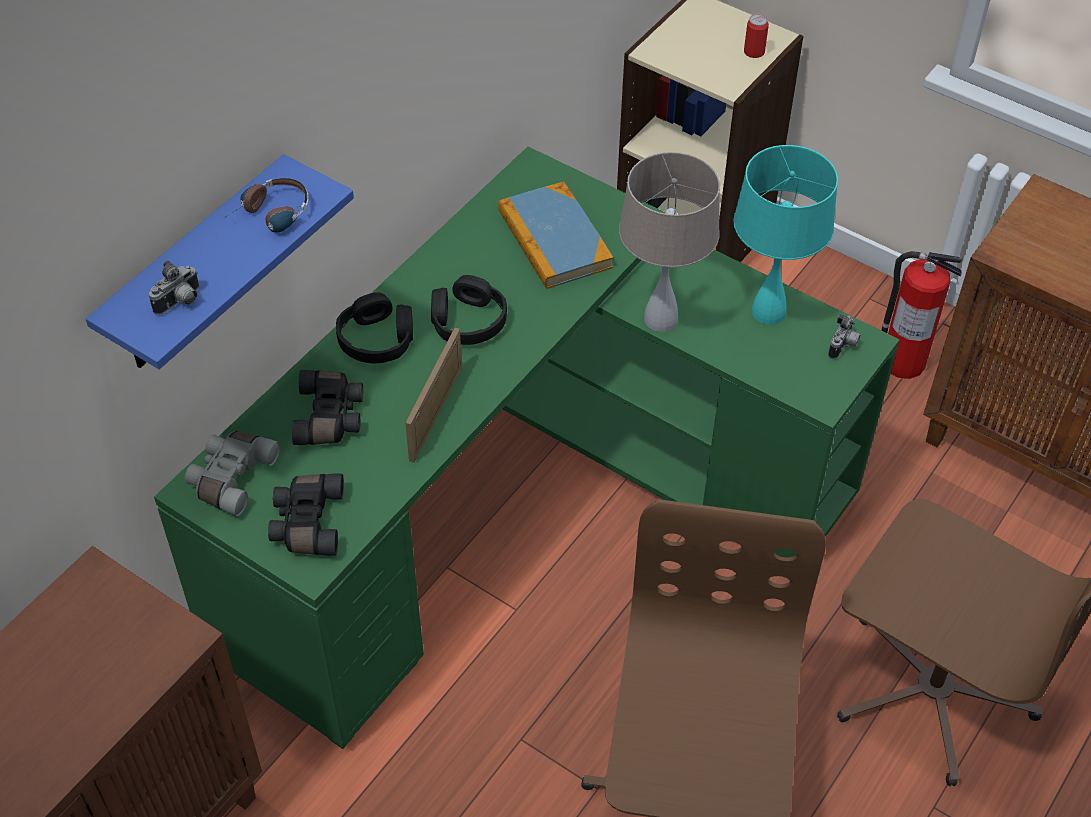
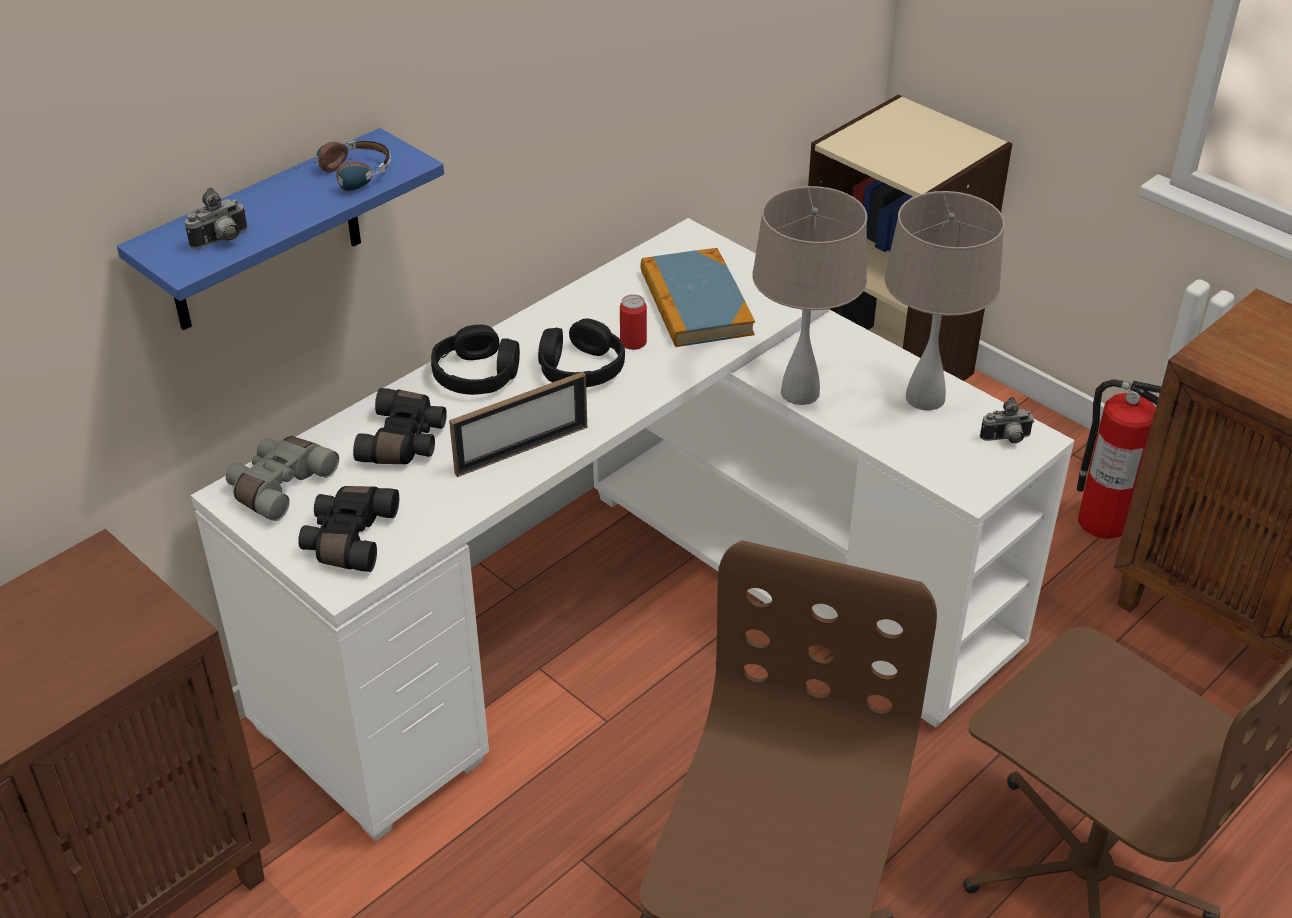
camera: 10 degrees right, 10 degrees down
(436, 413) = (522, 450): picture frame -> picture frame turned 150 degrees counterclockwise
(521, 507) = (636, 618): green desk -> white desk
(754, 52) = (954, 153): can -> can (633, 342)
(767, 312) = (924, 398): turquoise table lamp -> beige table lamp
(843, 346) = (1006, 439): camera -> camera turned 45 degrees clockwise

